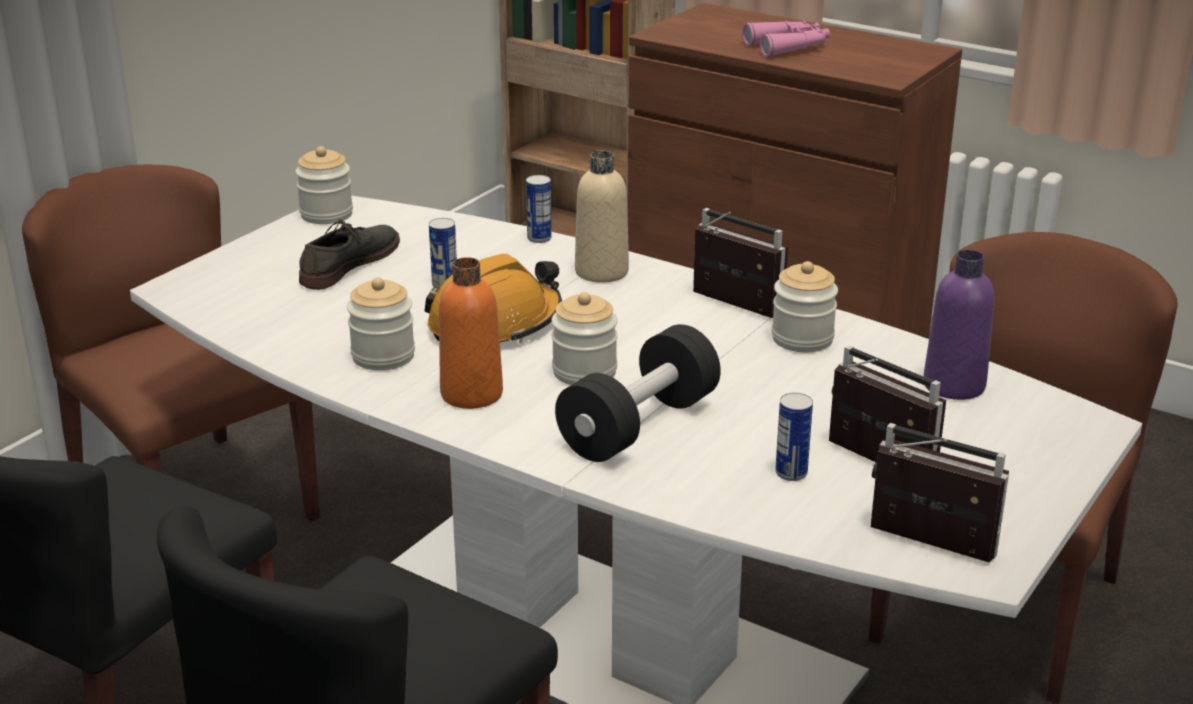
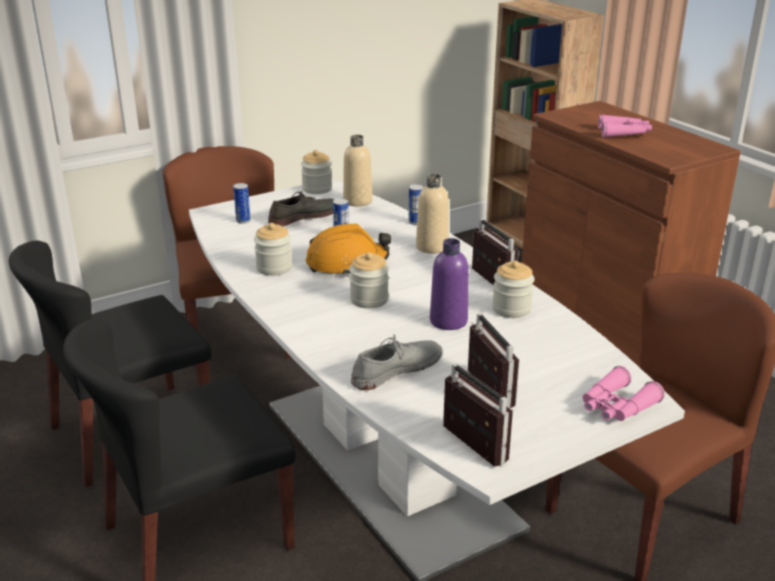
camera: 25 degrees right, 0 degrees up
(415, 222) = (357, 201): none -> beige bottle
(471, 394) = (299, 298): orange bottle -> none
(639, 425) = (370, 335): black dumbbell -> none
(725, 464) = (396, 368): none -> grey shoe
(791, 473) = (429, 383): can -> can (243, 220)
(954, 385) = (579, 357): purple bottle -> purple bottle (448, 321)
(1060, 439) = (616, 406): none -> pink binoculars

